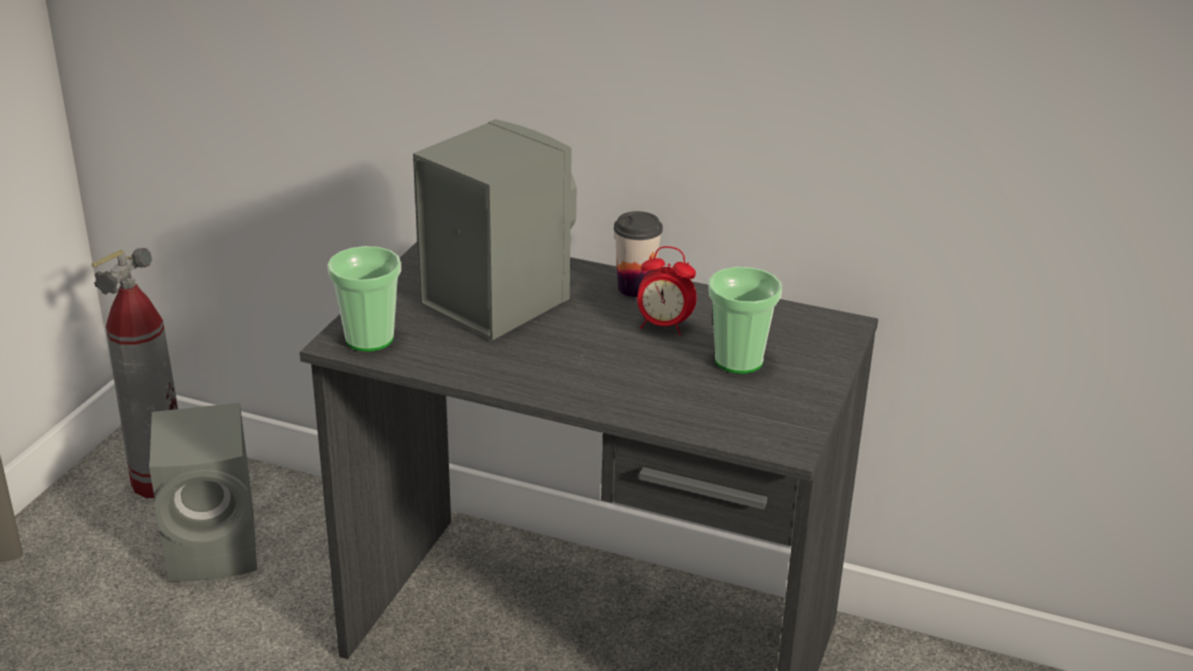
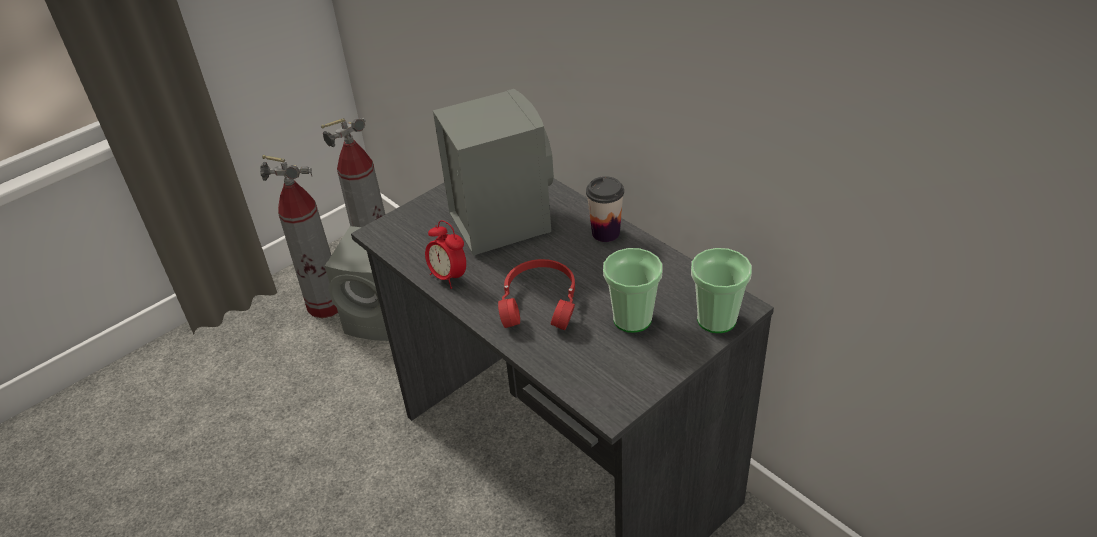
camera: 30 degrees right, 10 degrees up
(113, 553) = (326, 305): none -> fire extinguisher
(369, 339) = (398, 234): cup -> cup (716, 319)
(619, 368) = (540, 303): none -> red headphones
(663, 326) = (600, 273): alarm clock -> alarm clock (448, 277)

